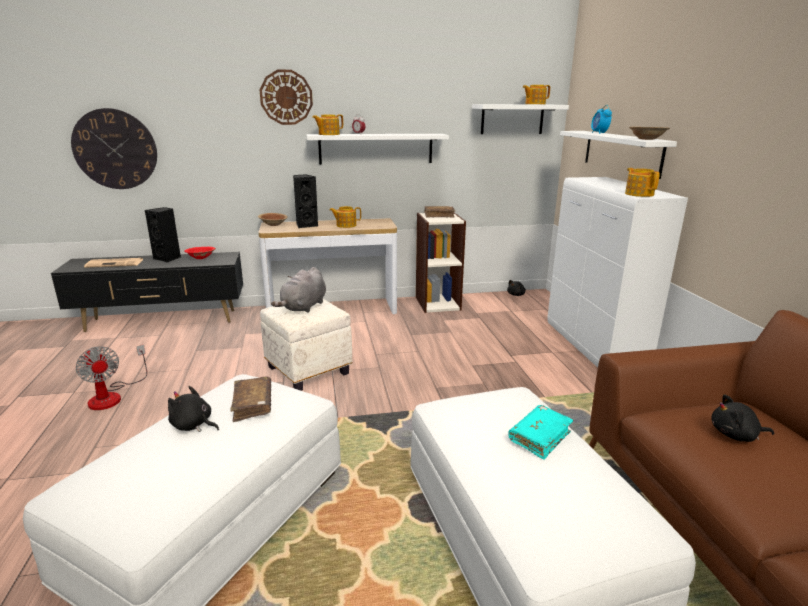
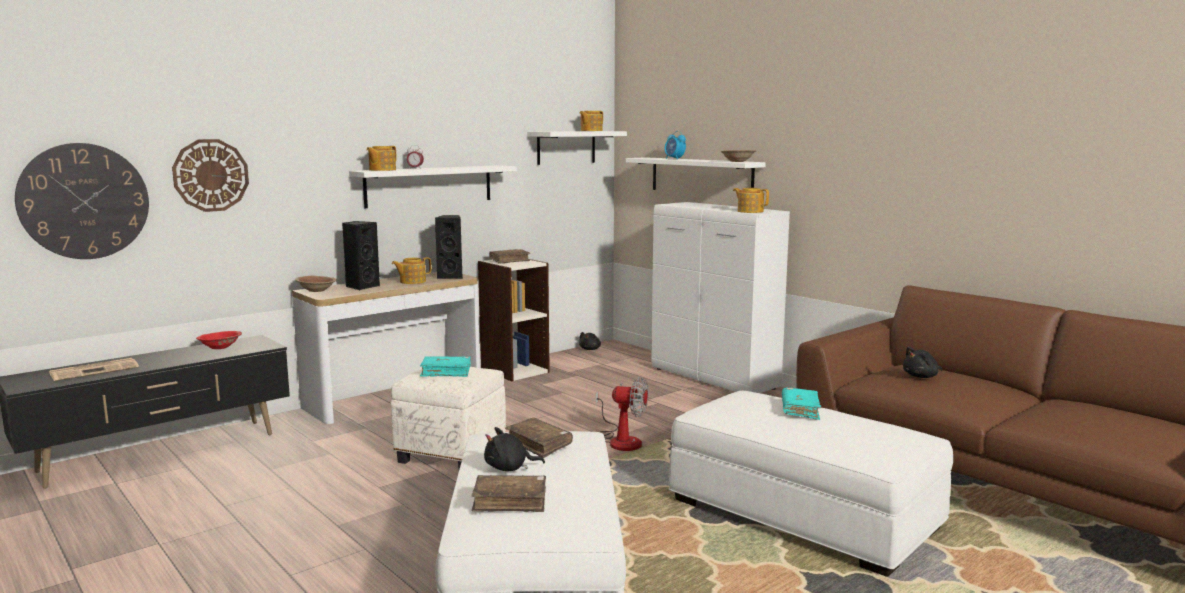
camera: 30 degrees left, 10 degrees down
(112, 396) = (227, 532): fan -> fan (621, 440)
(133, 468) = (510, 502): none -> brown book
(168, 258) = (170, 354): black speaker -> black speaker (451, 276)
(286, 97) = (324, 126): wall clock -> wall clock (211, 175)
(303, 307) = (446, 372): grey plush toy -> turquoise book

